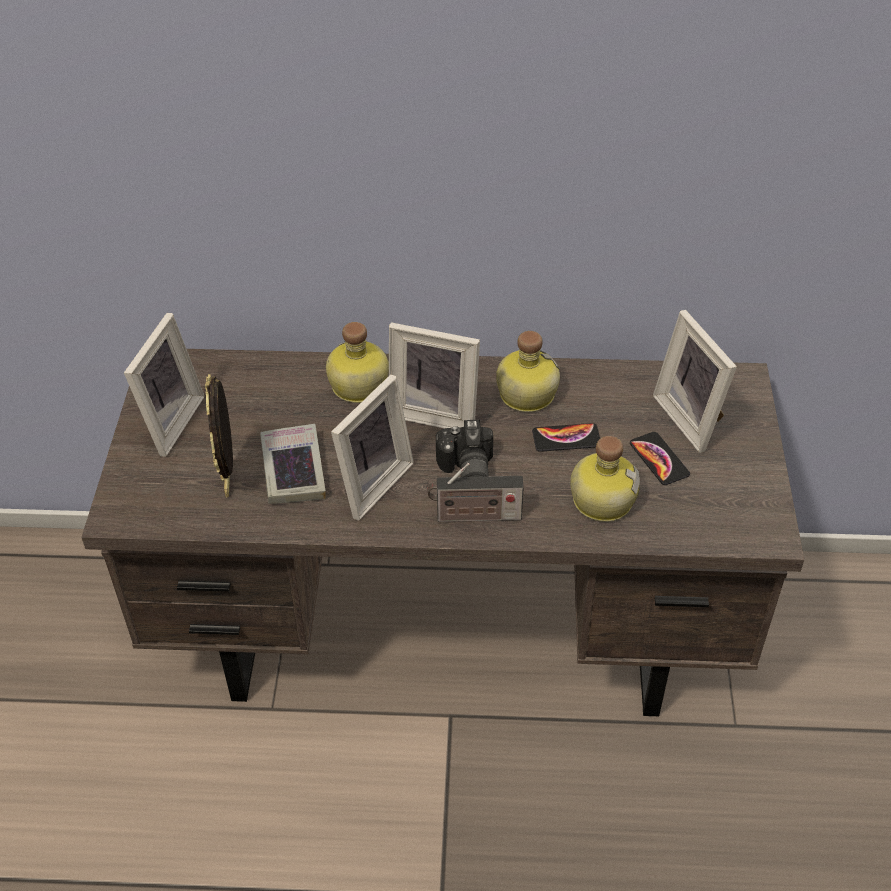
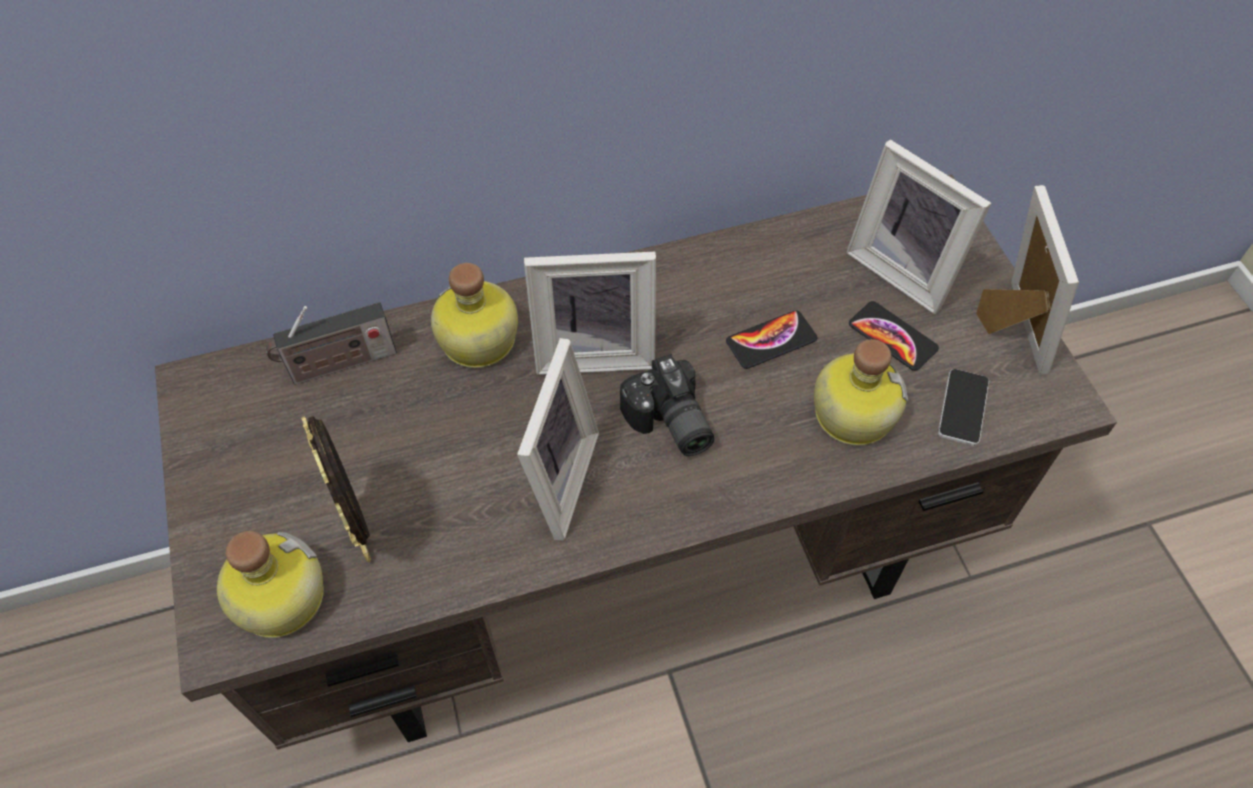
camera: 20 degrees left, 10 degrees up
(167, 422) = (238, 470): picture frame -> picture frame (1007, 328)
(293, 470) = (443, 491): book -> none
(474, 516) = (709, 486): radio -> radio (338, 365)
(525, 394) = (693, 293): bottle -> bottle (278, 598)
(688, 518) = (963, 407): none -> phone

